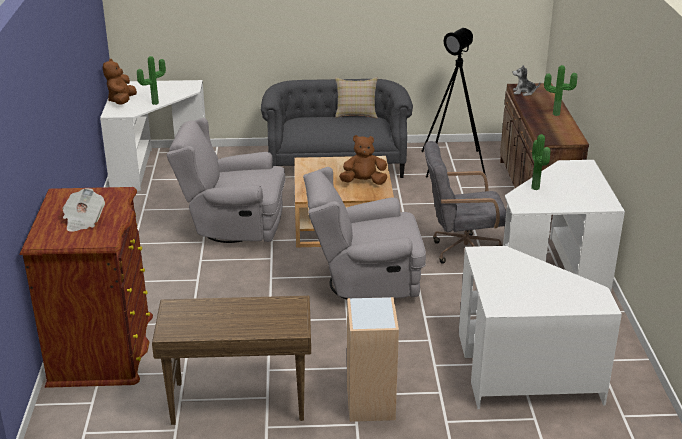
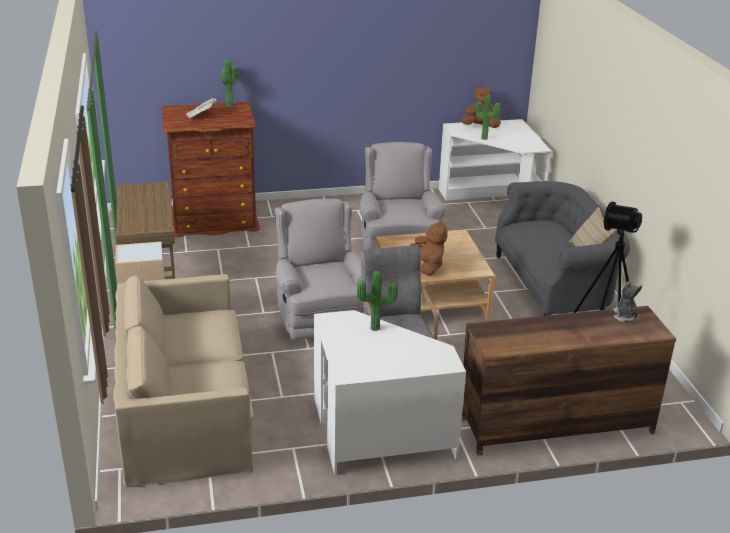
camera: 80 degrees right, 0 degrees up
(521, 374) = (185, 408): white desk -> beige sofa
(556, 113) = (569, 338): potted plant -> potted plant (230, 105)

